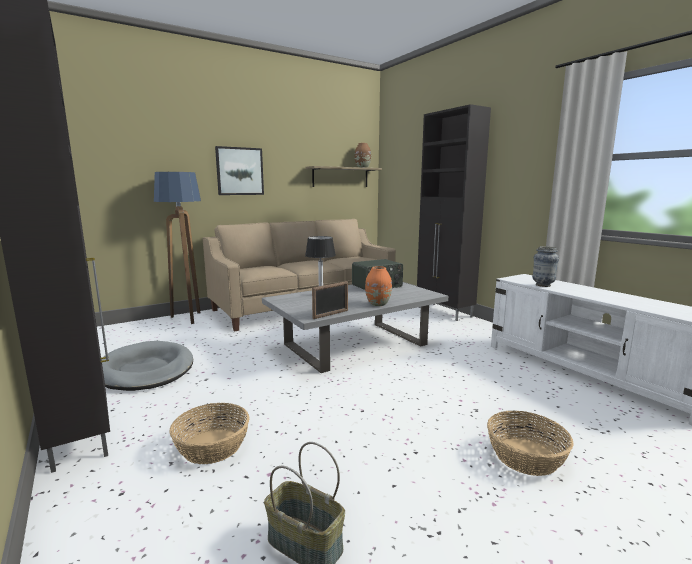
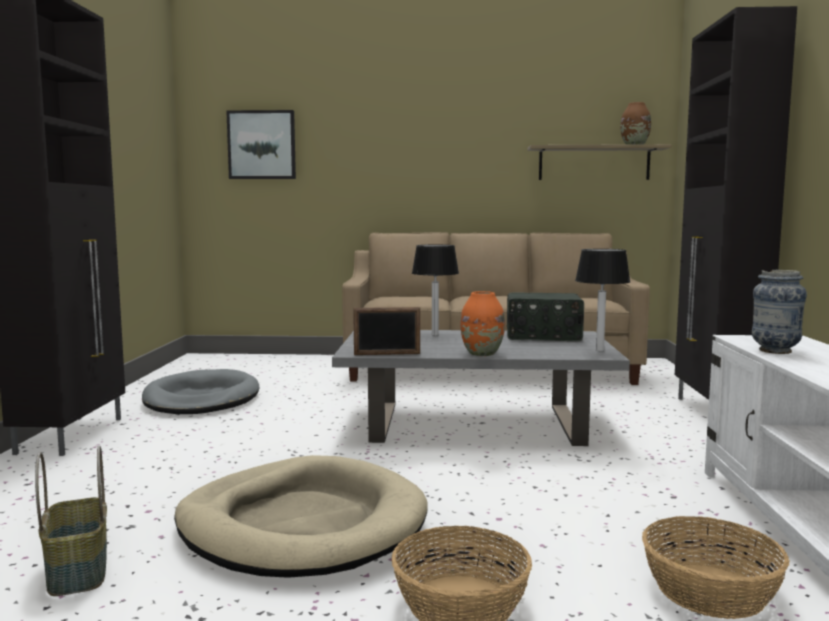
camera: 35 degrees right, 5 degrees down
(188, 318) = (323, 360): floor lamp -> none
(211, 446) = (144, 474): basket -> basket (709, 590)
(239, 171) = (419, 157): picture -> picture (262, 145)
(381, 443) = (302, 525): none -> beige dog bed
(423, 291) = (600, 350): none -> table lamp

